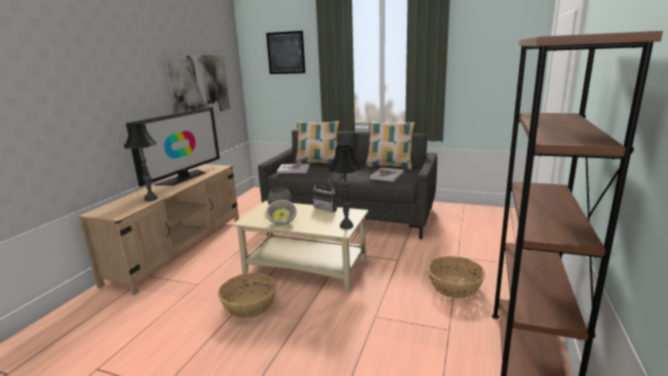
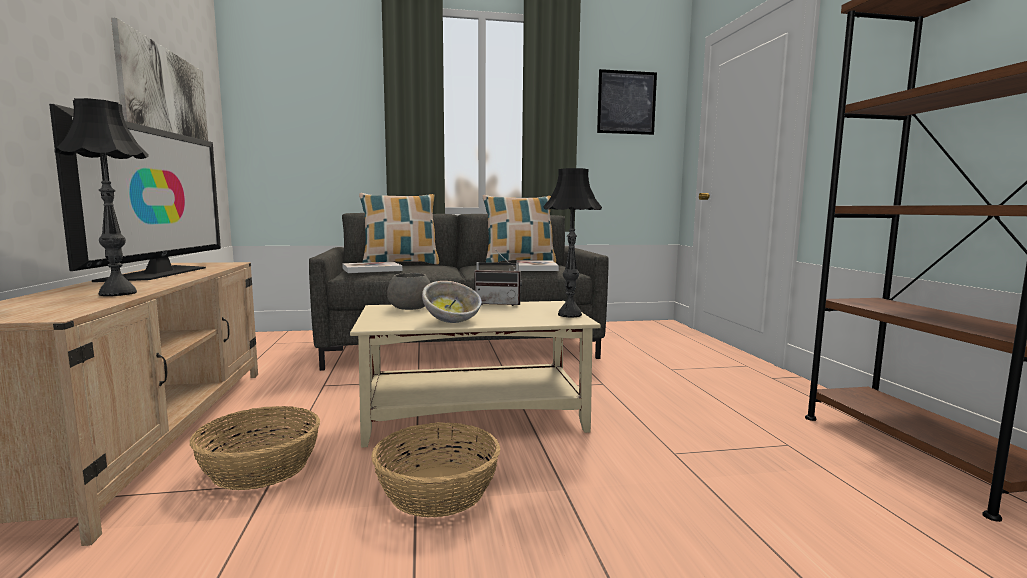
camera: 30 degrees left, 10 degrees down
(286, 53) = (318, 91): picture -> picture (626, 102)
(454, 286) = (717, 398): basket -> basket (261, 467)

